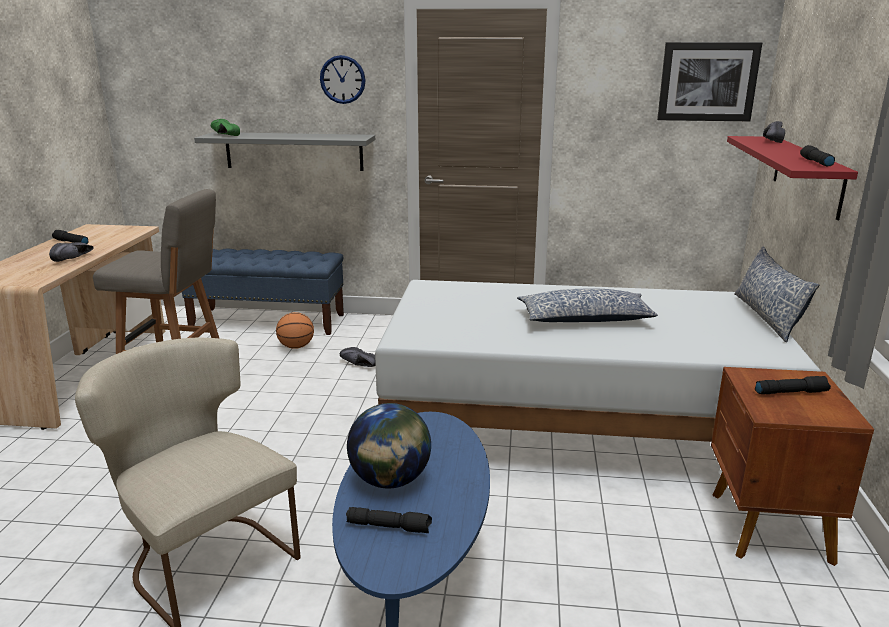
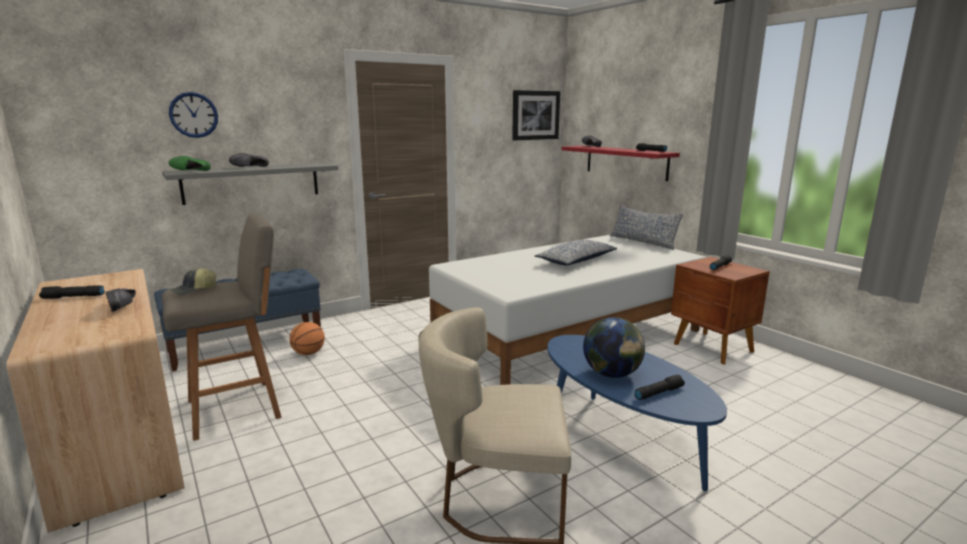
camera: 40 degrees left, 5 degrees down
(142, 256) = (194, 290): none -> cap
(342, 79) = (296, 117): wall clock -> wall clock (193, 115)
(358, 366) = (382, 349): black shoe -> black shoe (250, 167)

